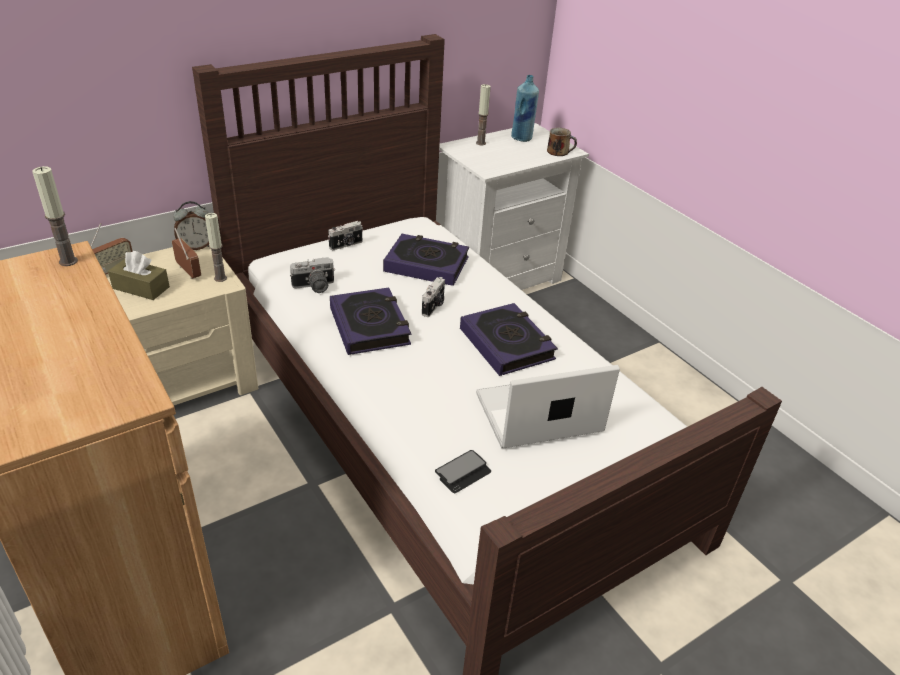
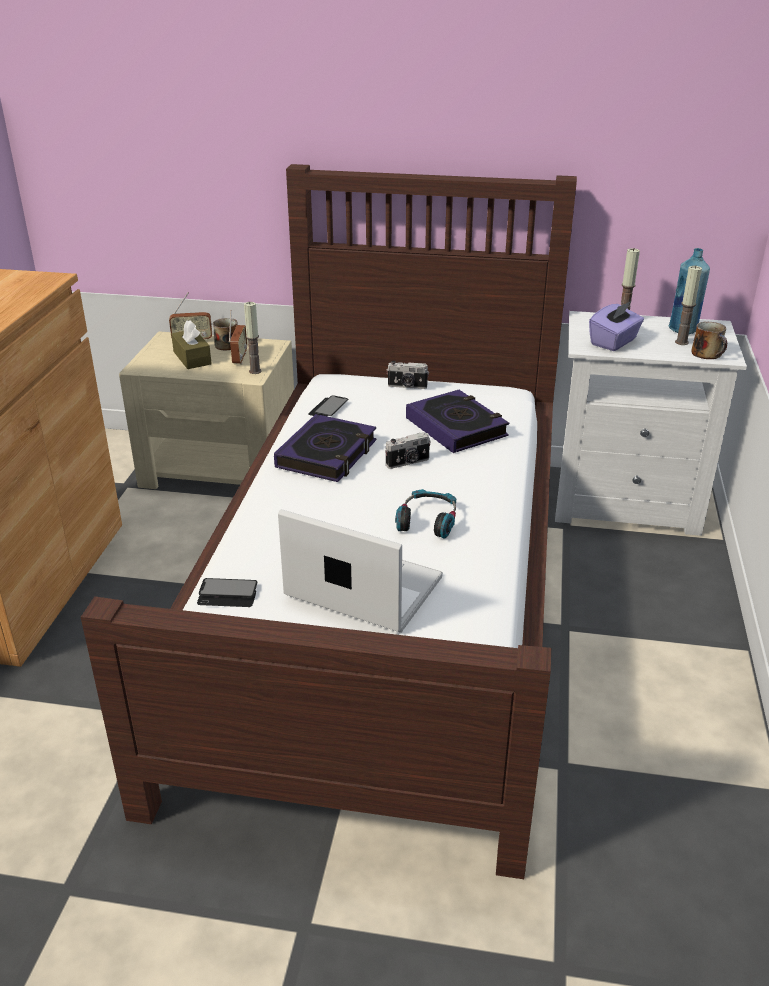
camera: 45 degrees right, 5 degrees down
(68, 261) = (43, 281): candle -> candle (681, 342)
(155, 262) = (227, 344): none -> mug
(196, 246) = (272, 343): alarm clock -> none
(314, 287) = (328, 408): camera -> phone
(498, 160) = (614, 342): none -> purple tissue box
(507, 344) = (427, 521): book -> headphones

